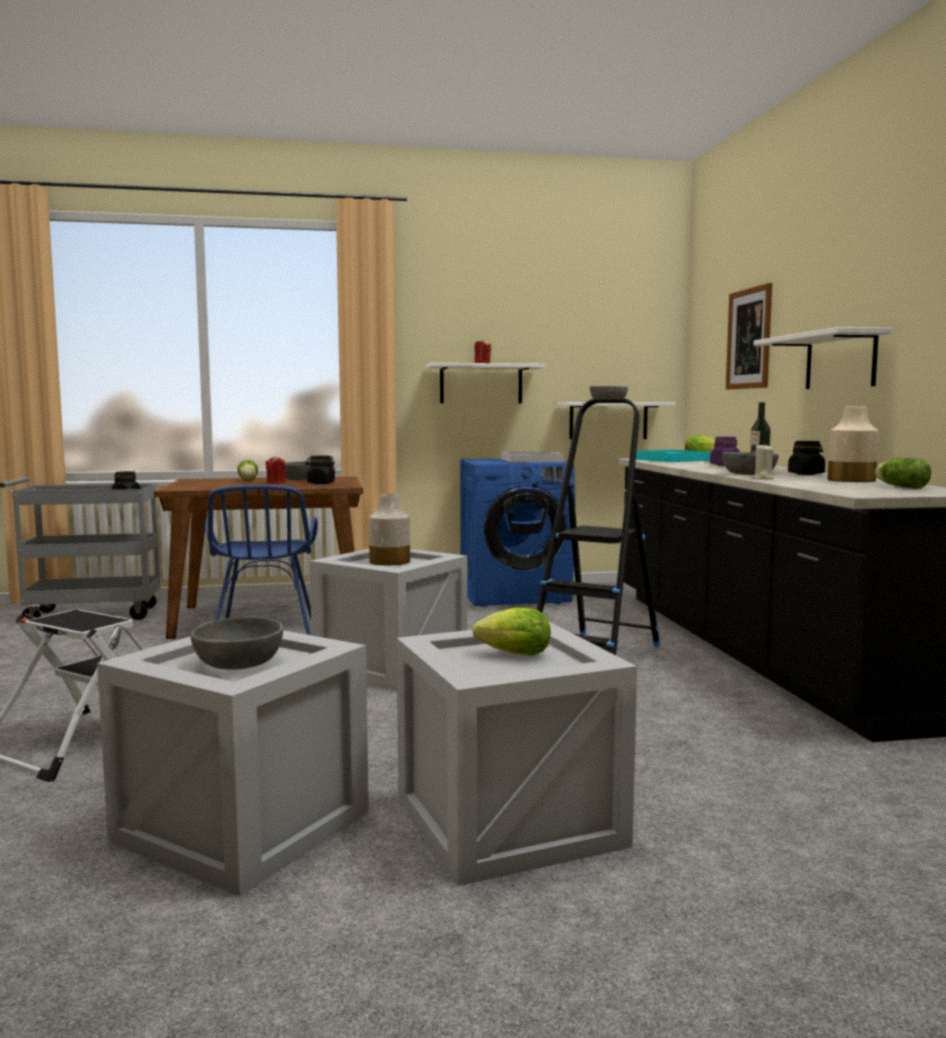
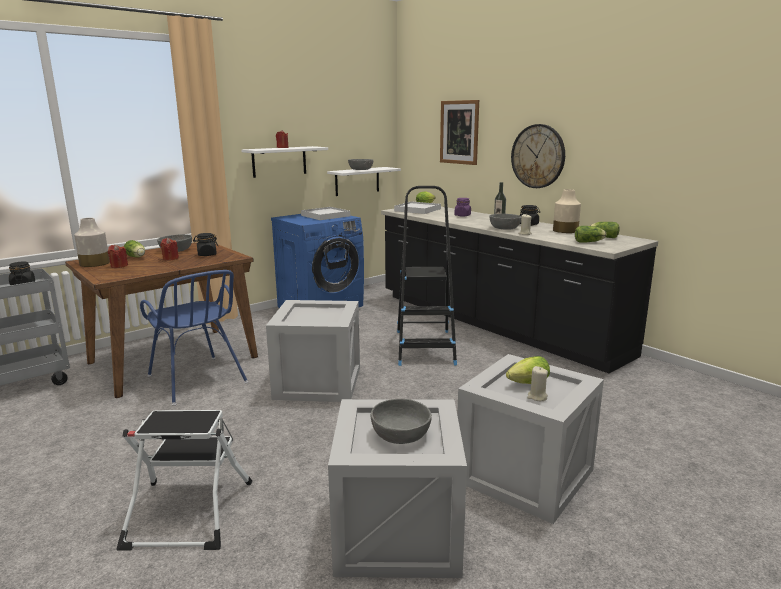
camera: 30 degrees left, 10 degrees up
(213, 483) = (119, 266): none -> red candle
(390, 561) = (312, 314): beige vase -> beige vase (95, 263)
(495, 667) = (537, 397): none -> beige candle
(672, 460) = (417, 210): turquoise tray -> white tray
(840, 361) = (538, 156): white shelf -> wall clock
(851, 488) = (589, 242): none -> lettuce

